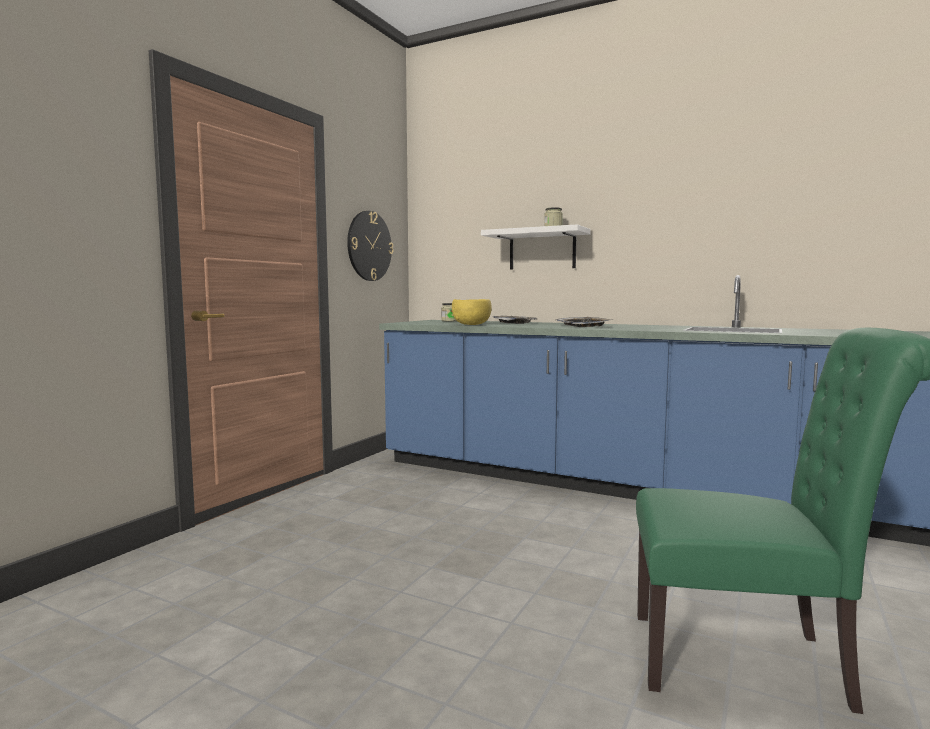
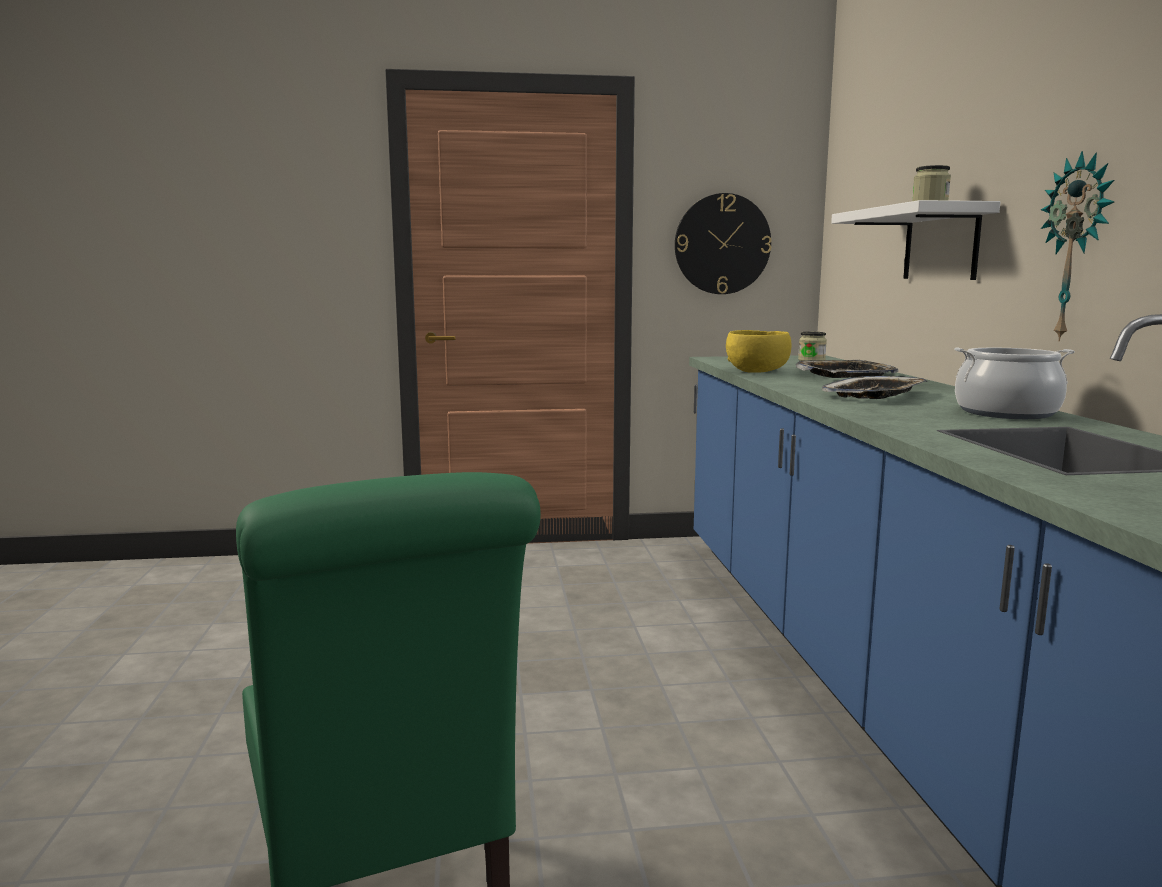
camera: 55 degrees right, 5 degrees up
(648, 251) = (1077, 248): none -> wall clock
(653, 326) = (1006, 413): none -> cooking pot

